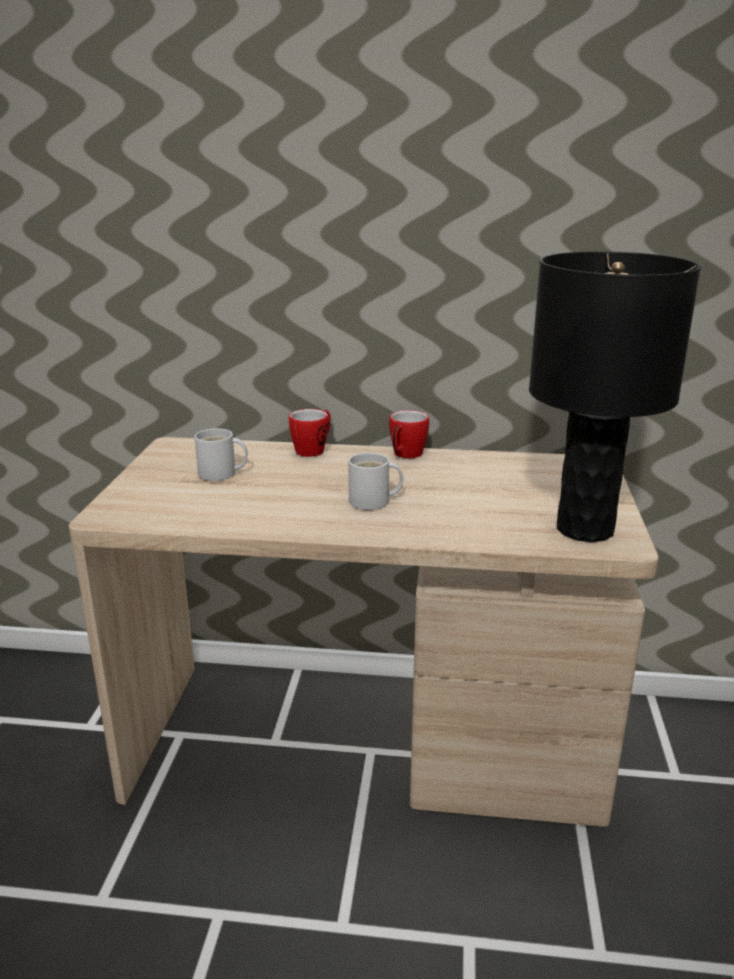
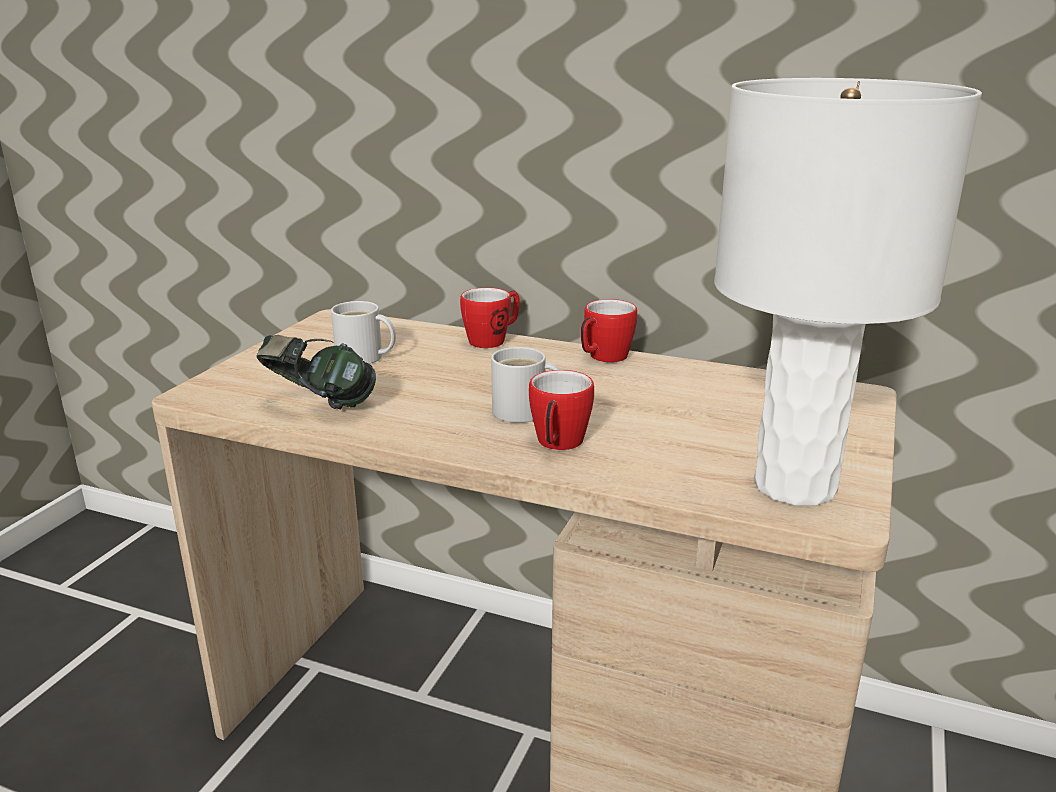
camera: 15 degrees right, 0 degrees up
(213, 514) = (319, 406): none -> headphones
(412, 522) = (558, 445): none -> mug
(585, 530) = (795, 486): black table lamp -> white table lamp

